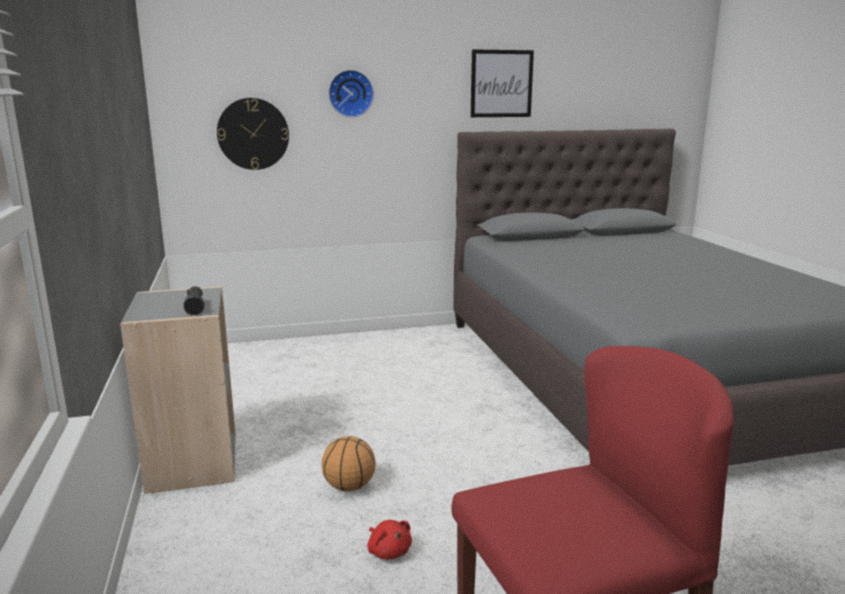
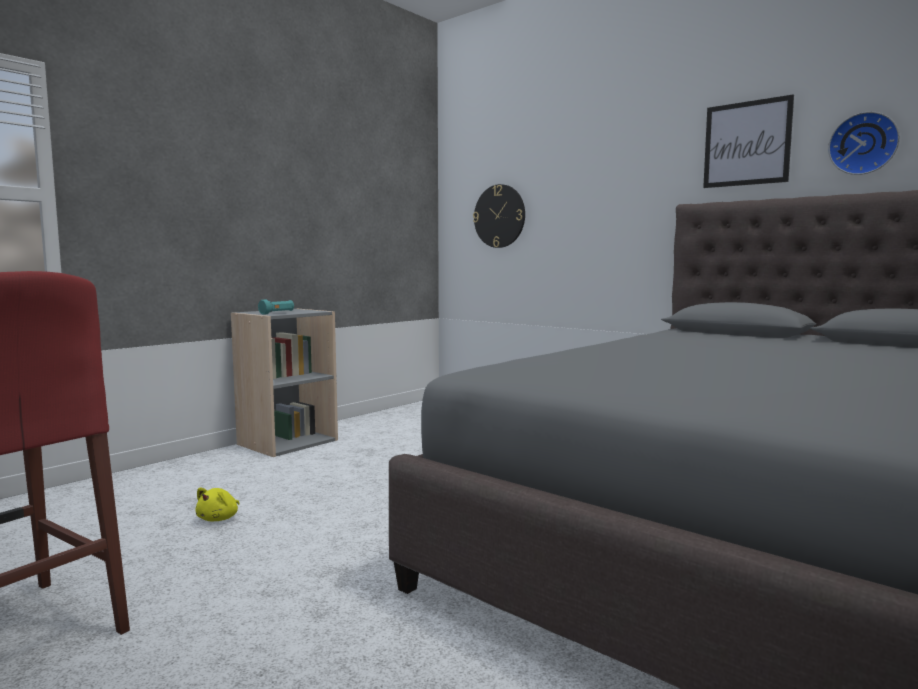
camera: 55 degrees right, 10 degrees down
(195, 308) = (277, 313): black flashlight -> turquoise flashlight
(349, 486) = (301, 485): basketball -> none
(350, 93) = (578, 173): wall clock -> wall clock (863, 144)
(388, 551) = (219, 518): red plush toy -> yellow plush toy

